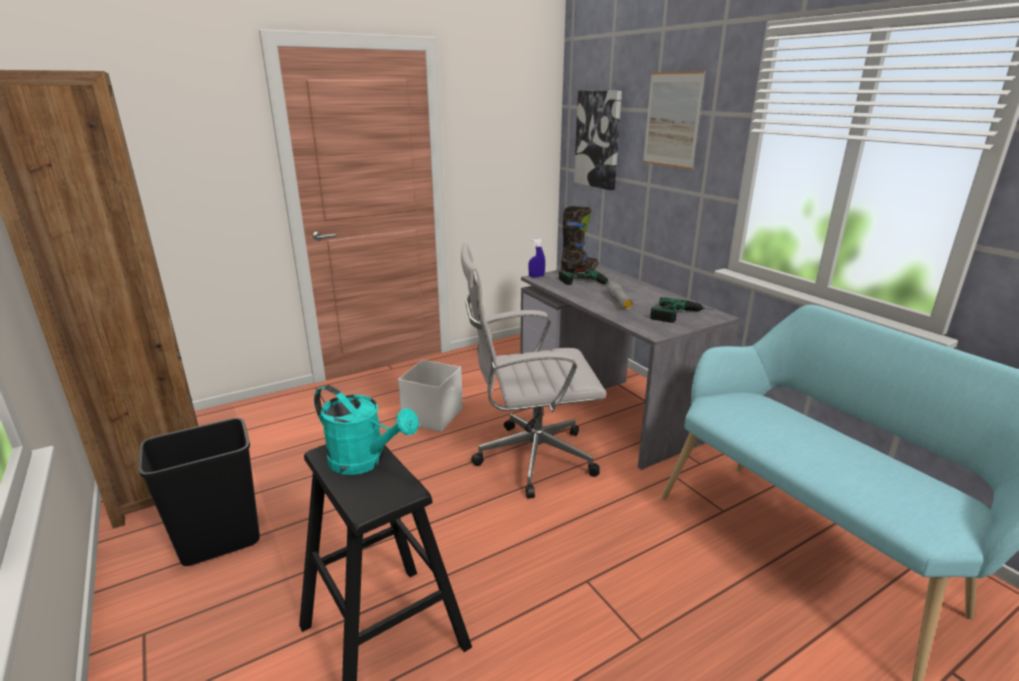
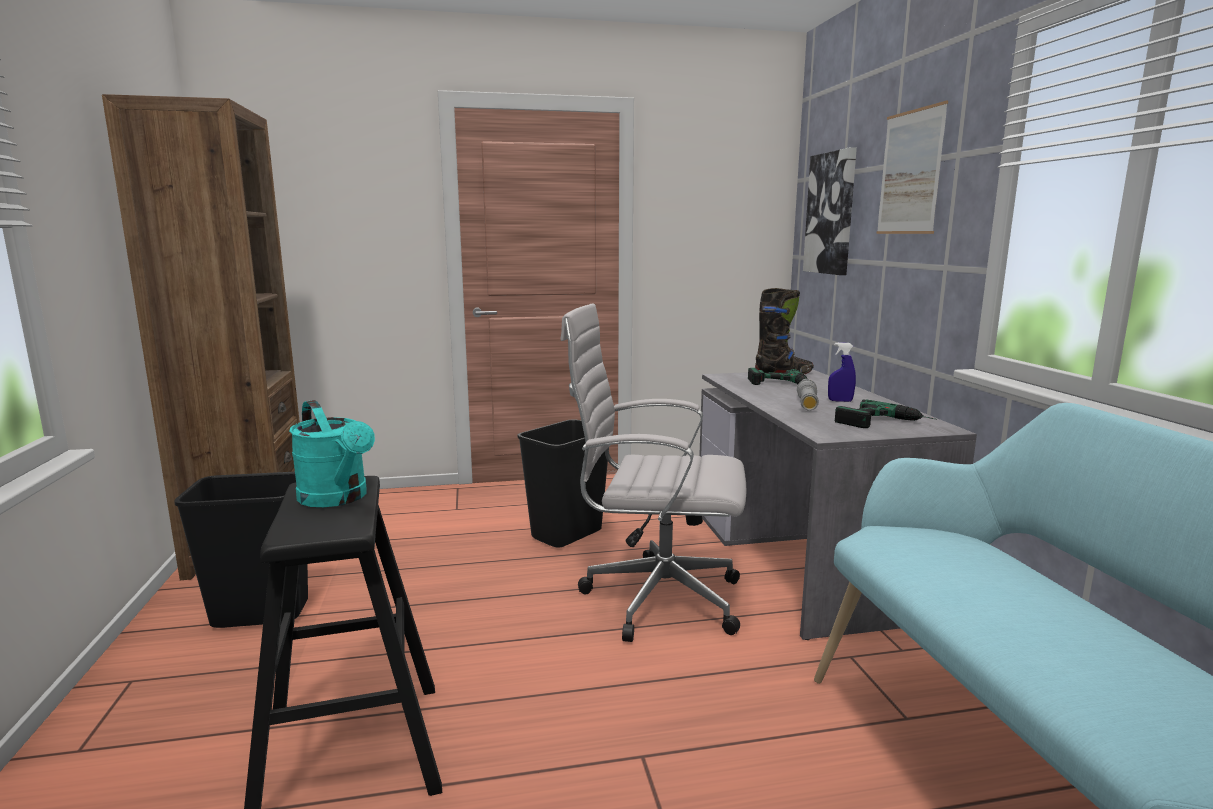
camera: 20 degrees right, 10 degrees down
(433, 416) = (566, 534): white storage box -> black trash can
(536, 276) = (721, 375): blue spray bottle -> blue spray bottle (840, 401)

